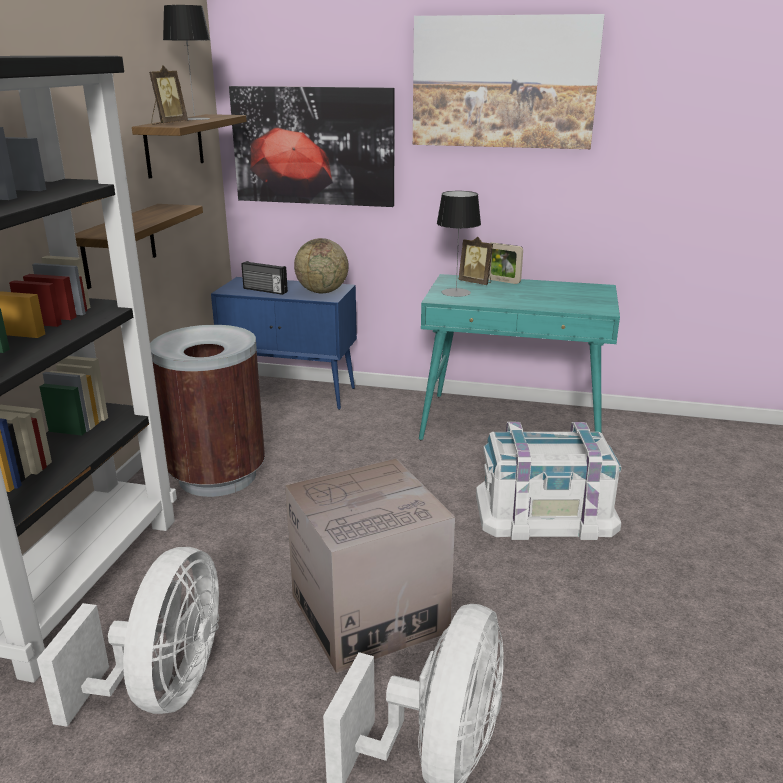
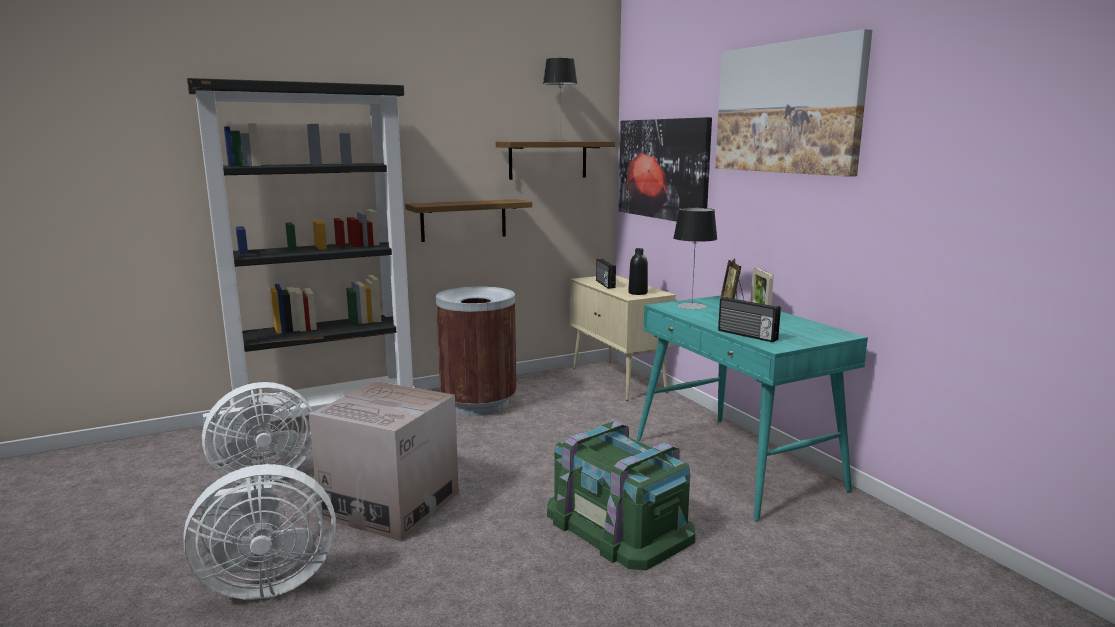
camera: 50 degrees right, 10 degrees down
(168, 124) = (521, 141): picture frame -> none
(292, 393) = (618, 380): blue cabinet -> beige cabinet
(322, 292) = (638, 293): globe -> black bottle
(545, 511) = (619, 524): white storage box -> green storage box
(564, 307) = (746, 335): none -> radio

